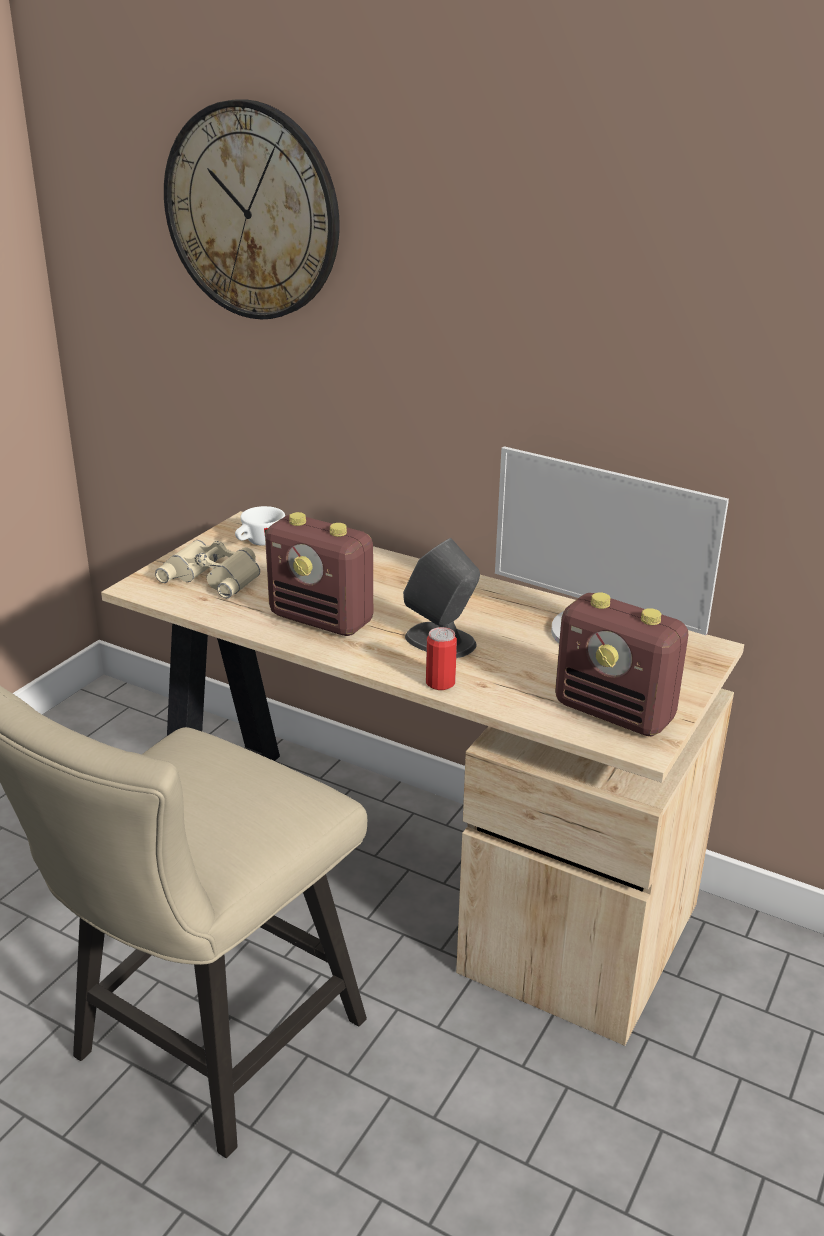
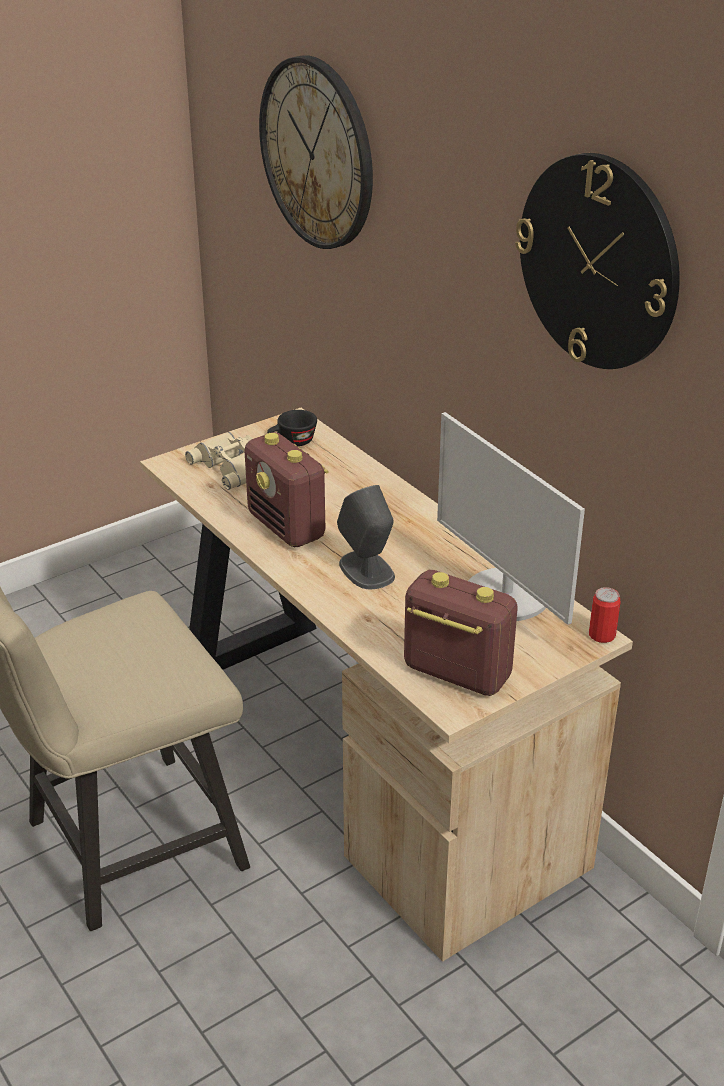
camera: 25 degrees right, 5 degrees up
(259, 543) = (292, 442): white cup -> black cup
(440, 683) = (335, 608): can -> can (602, 635)
(615, 713) = (455, 673): radio -> radio turned 150 degrees clockwise
(680, 243) = (598, 262): none -> wall clock

